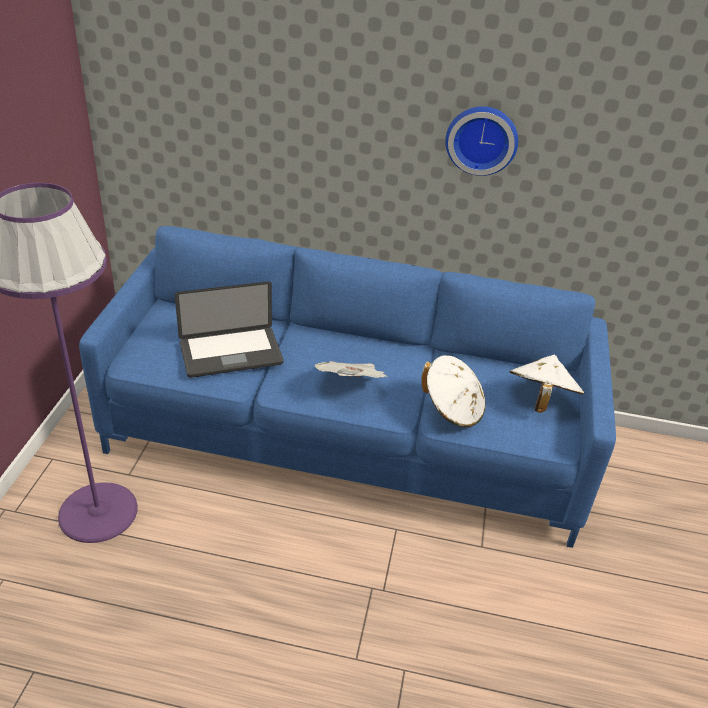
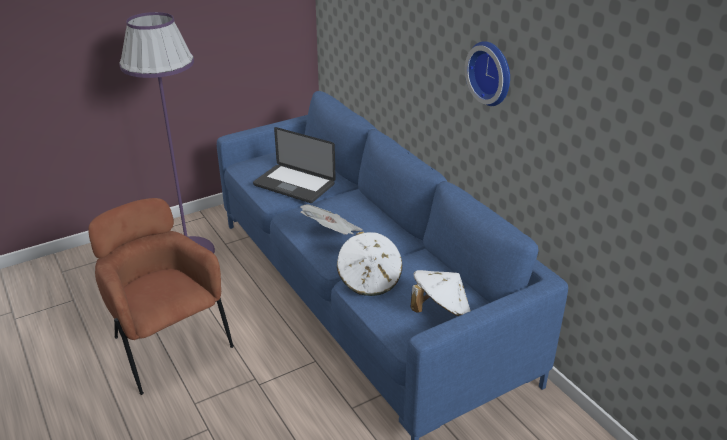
camera: 50 degrees right, 5 degrees down
(238, 628) = (167, 345): none -> brown armchair

